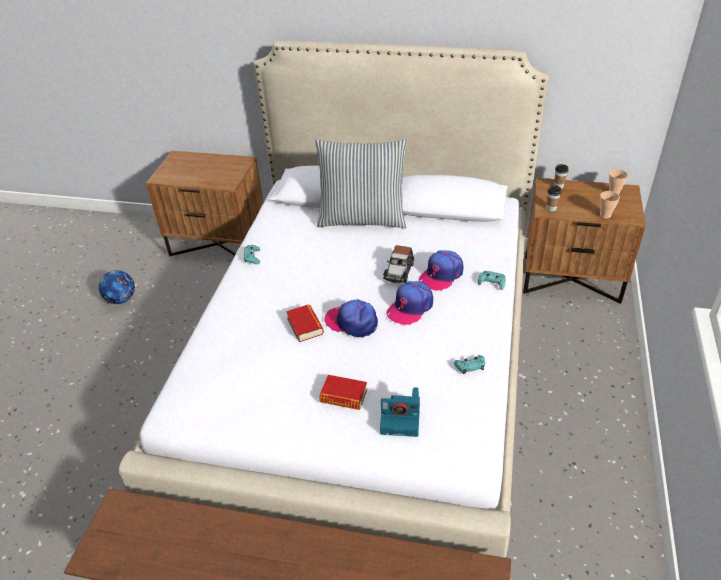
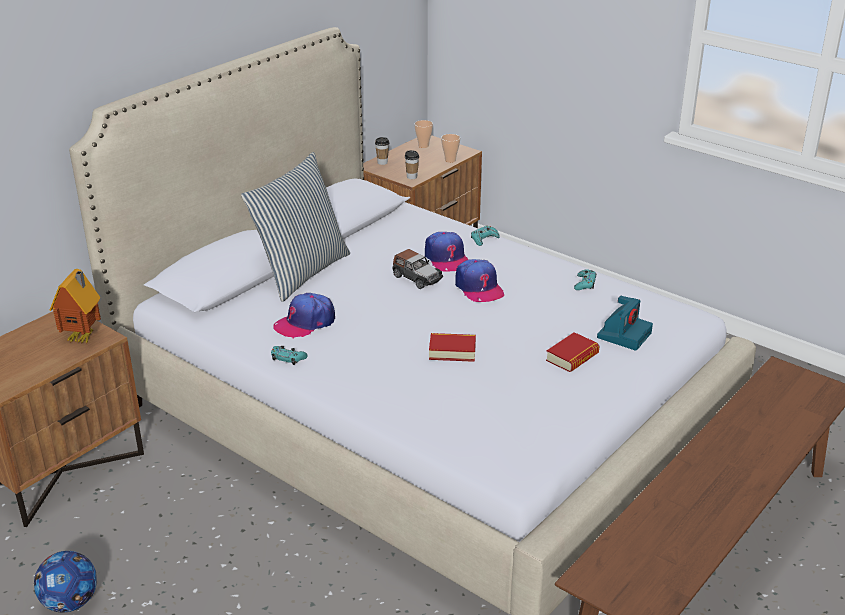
camera: 65 degrees left, 10 degrees down
(224, 177) = (84, 337): none -> toy house
(352, 322) = (471, 324): cap -> cap (305, 322)

